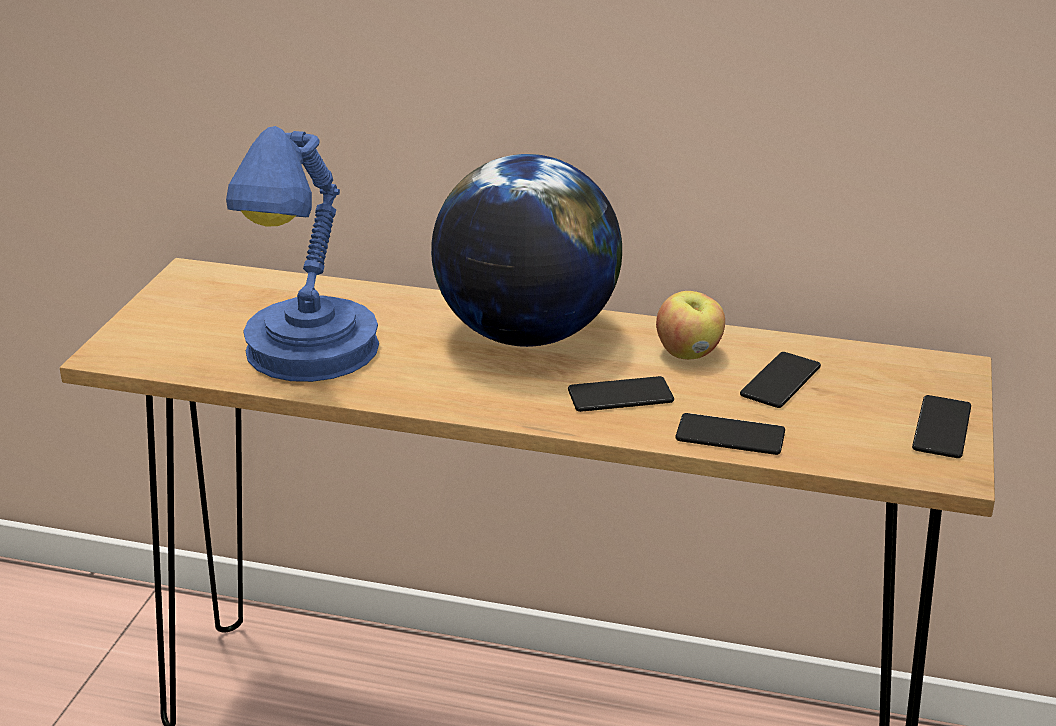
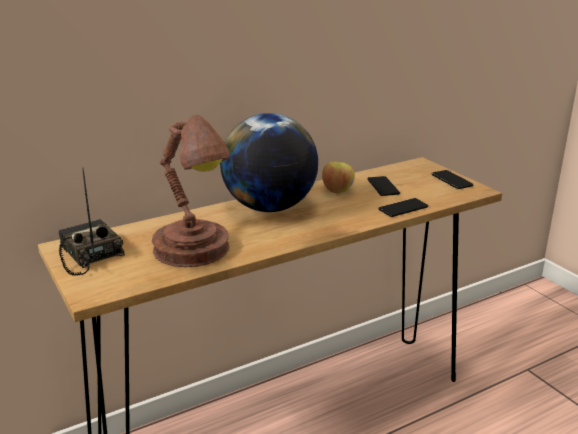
camera: 45 degrees left, 5 degrees down
(195, 298) = (88, 254): none -> radio
(309, 354) = (195, 251): blue table lamp -> brown table lamp
(620, 396) = (345, 212): phone -> none

